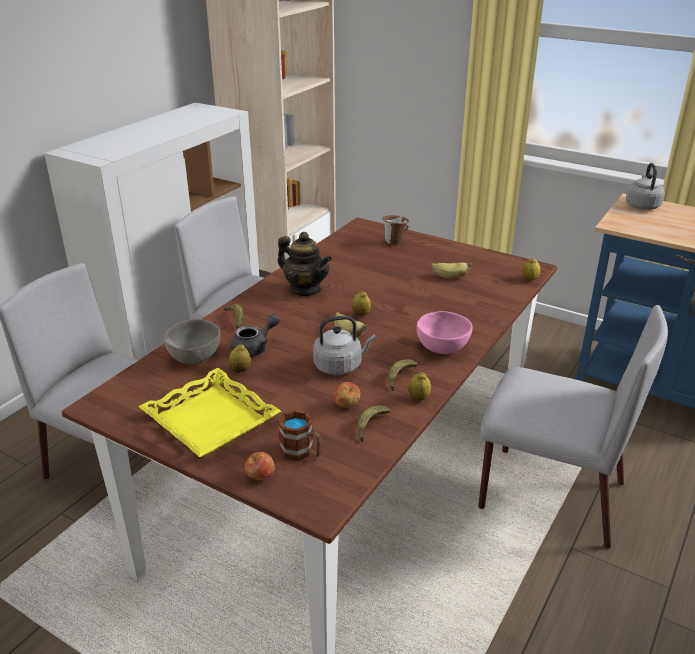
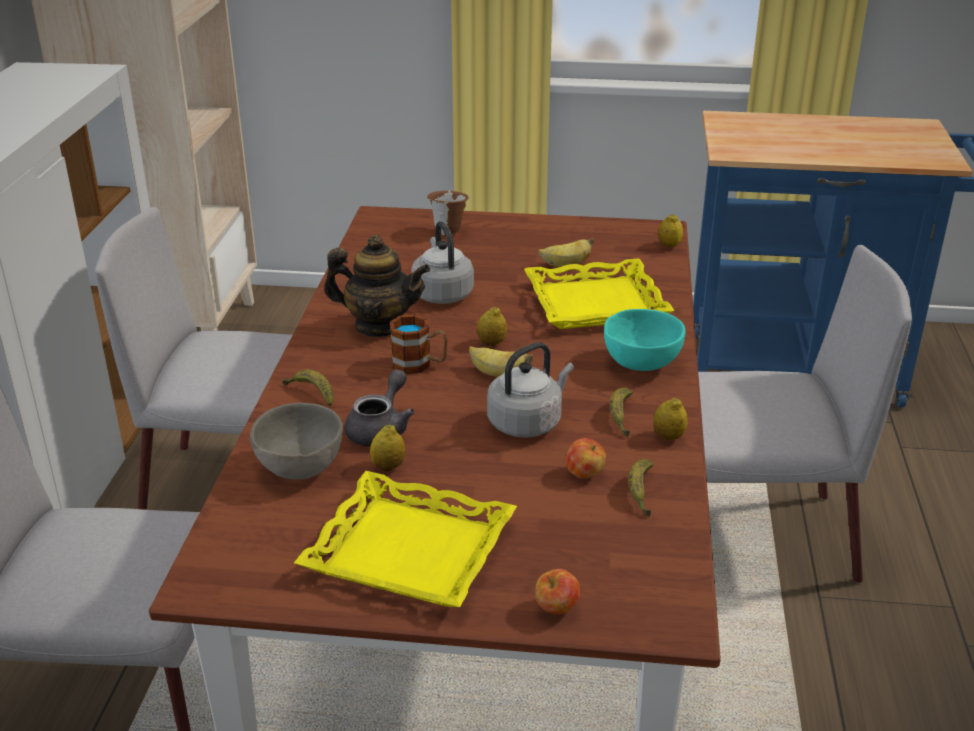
camera: 25 degrees left, 0 degrees up
(302, 452) = (582, 556): mug -> mug (419, 364)
(442, 348) = (640, 363): pink bowl -> turquoise bowl
(446, 305) = (596, 304): none -> yellow tray
(642, 205) = (739, 122): grey kettle -> grey kettle (442, 293)

